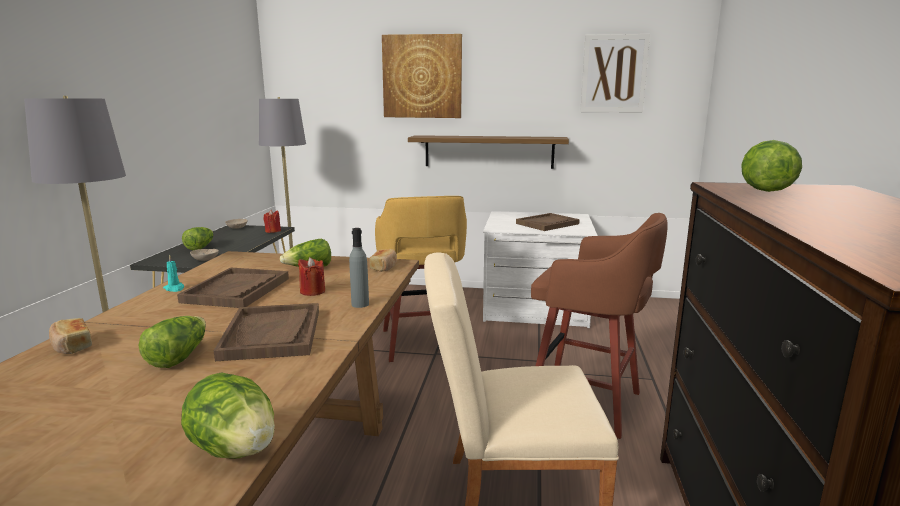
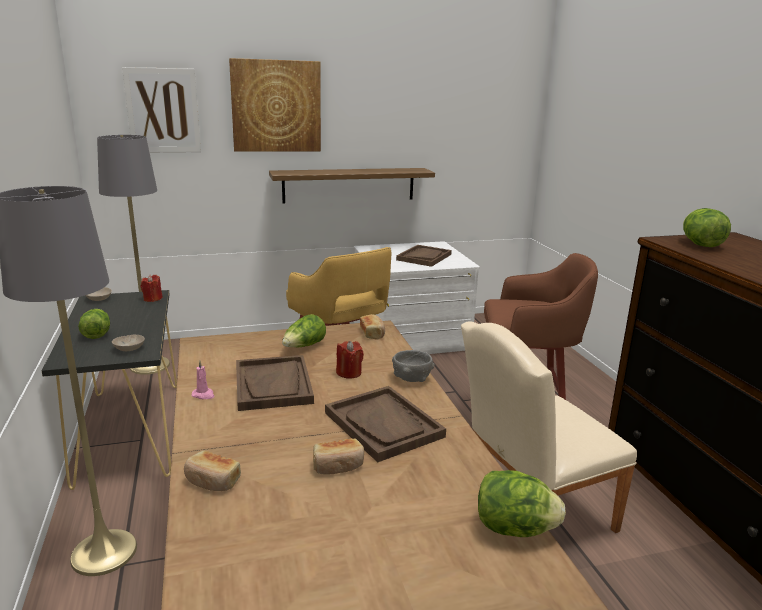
camera: 25 degrees left, 5 degrees up
(174, 288) = (203, 395): turquoise candle -> pink candle
(178, 357) = (338, 466): lettuce -> bread
(360, 304) = (411, 379): grey bottle -> grey bowl
(614, 74) = (465, 106): picture -> picture (163, 111)

